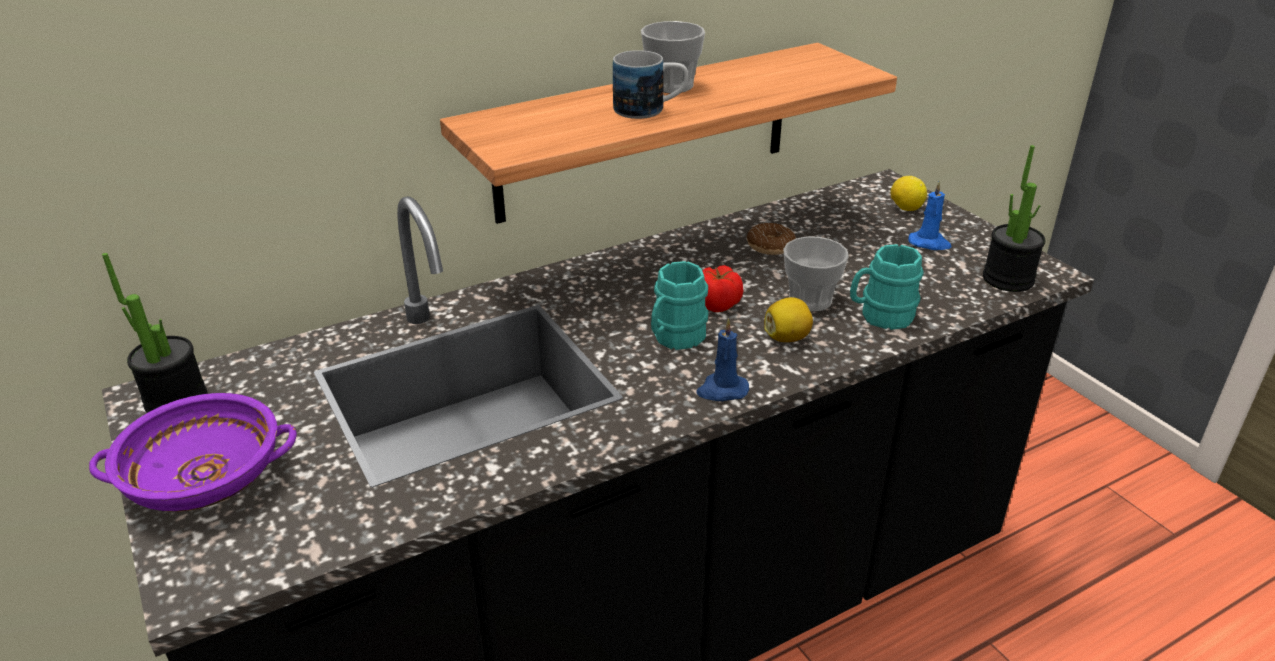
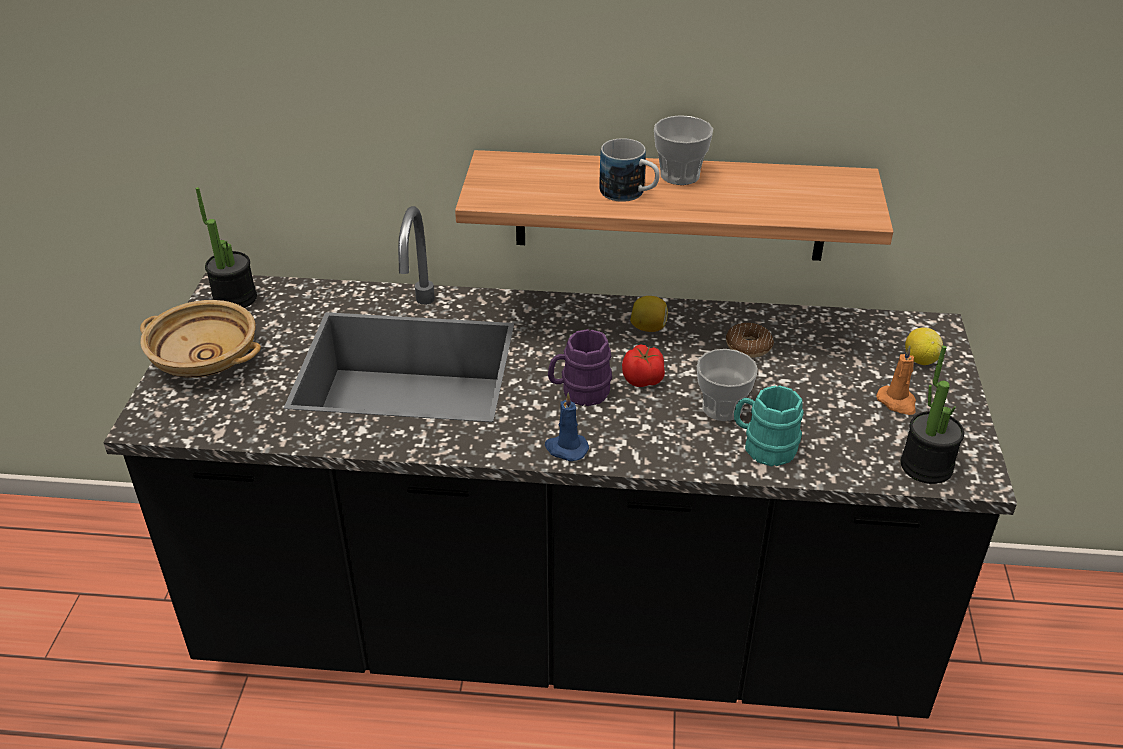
camera: 35 degrees right, 5 degrees up
(204, 481) = (204, 360): purple bowl -> beige bowl
(674, 338) = (579, 392): turquoise mug -> purple mug
(787, 337) = (664, 430): lemon -> lemon (648, 328)
(929, 243) = (897, 402): blue candle -> orange candle

